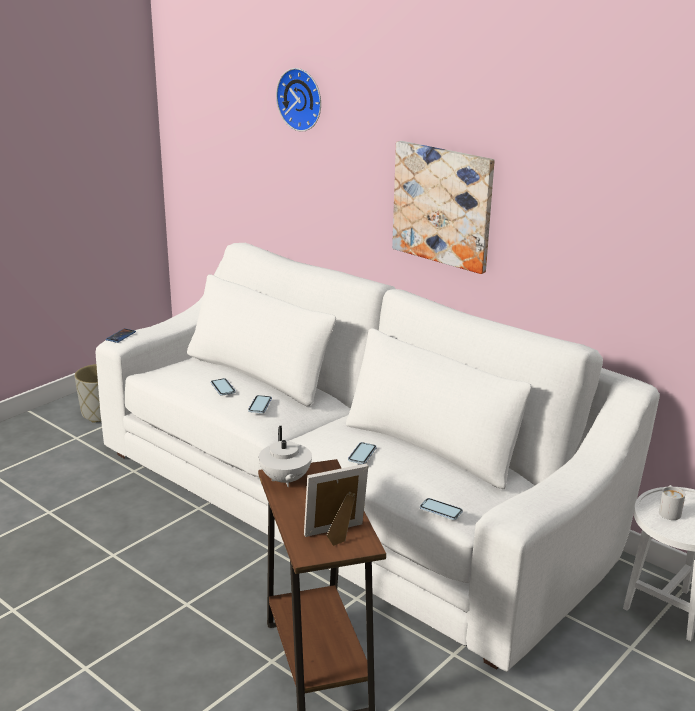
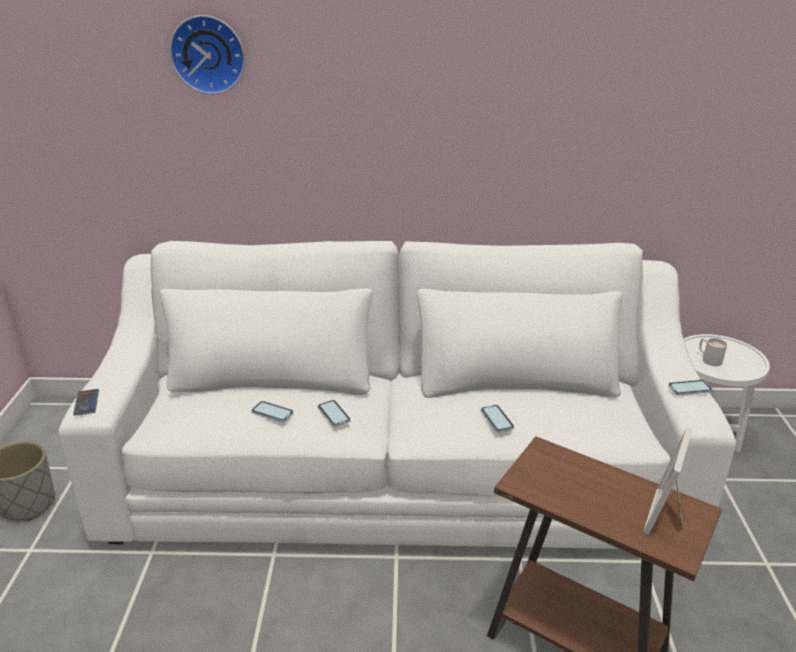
camera: 40 degrees left, 5 degrees up
(285, 480) = (535, 484): white teapot -> none
(441, 510) = (620, 440): phone -> phone (689, 389)
(443, 205) = (422, 144): picture -> none

